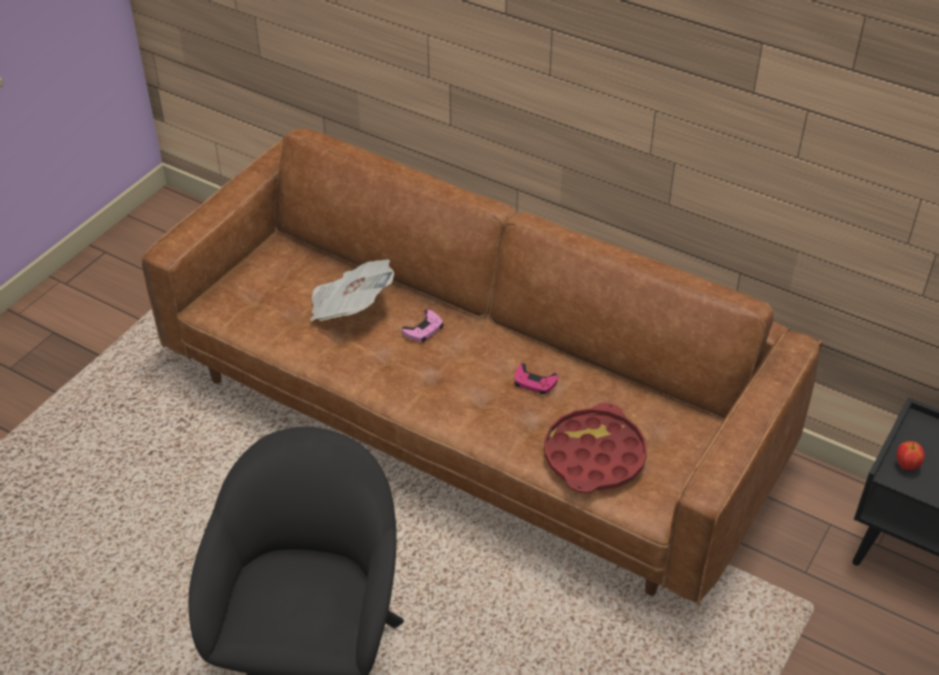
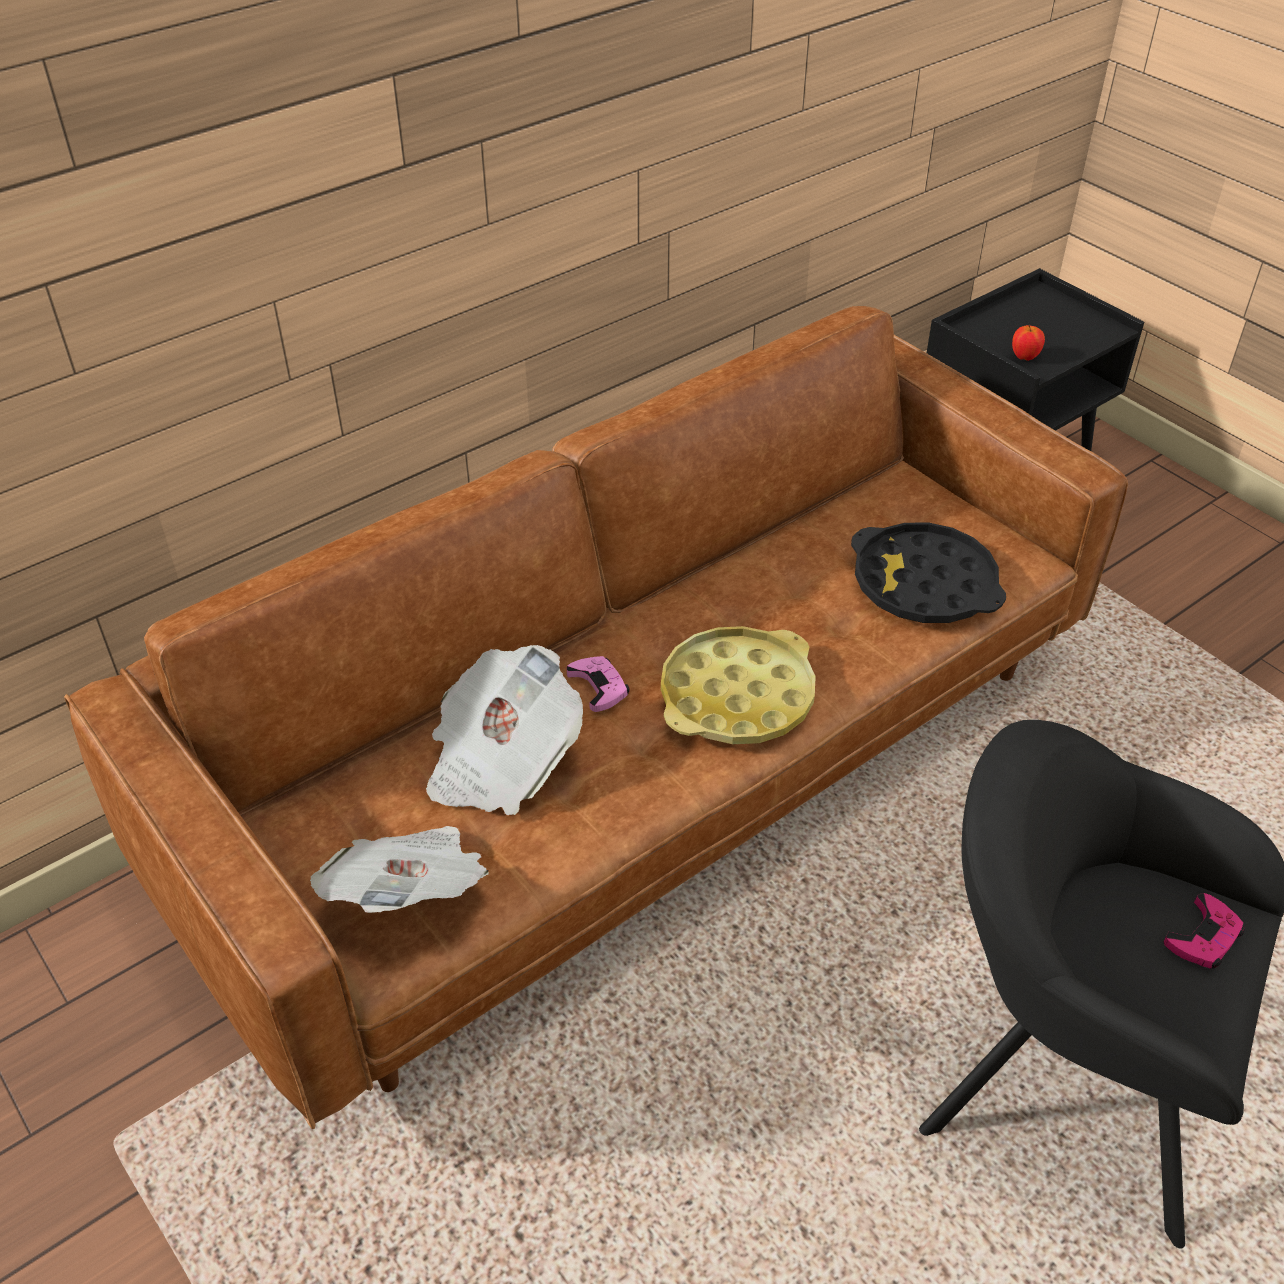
camera: 70 degrees left, 0 degrees up
(252, 303) = (410, 894): none -> newspaper
(442, 388) = (737, 696): none -> yellow tray
(534, 382) = (764, 602): pink game controller -> pink game controller (1204, 937)
(594, 456) = (924, 584): red tray -> black tray

